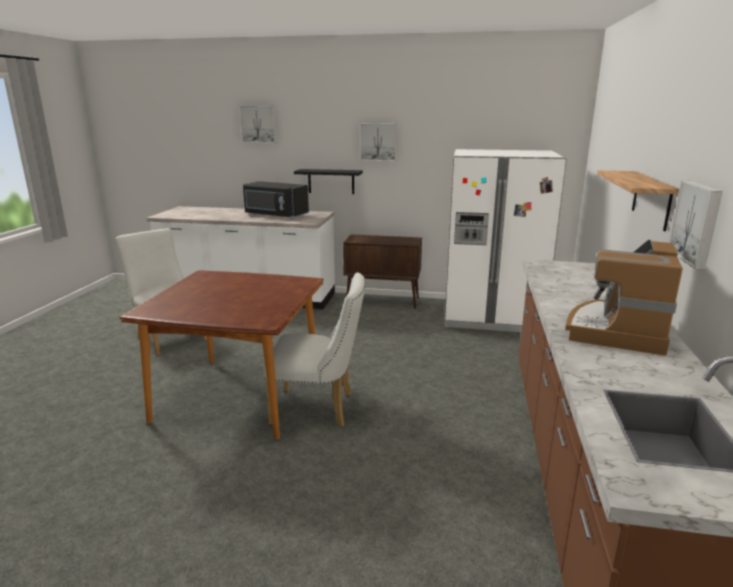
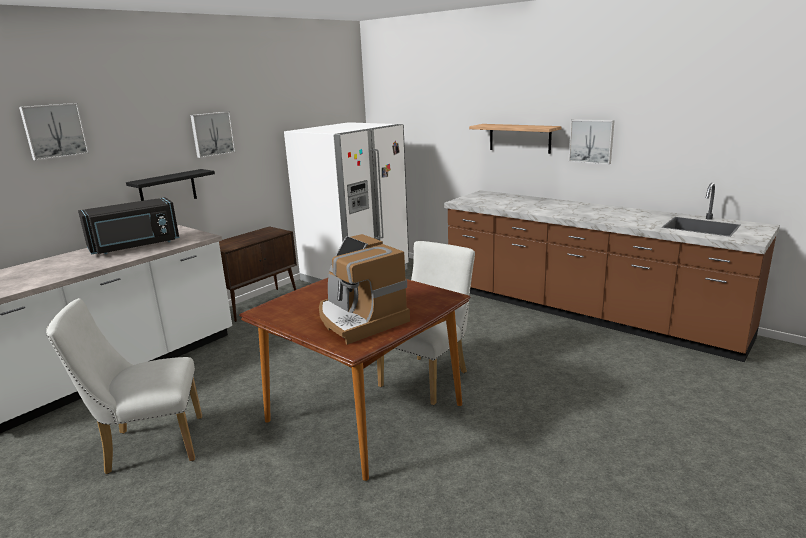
camera: 60 degrees left, 0 degrees up
(617, 331) = (590, 211): coffee machine -> coffee machine (359, 319)

